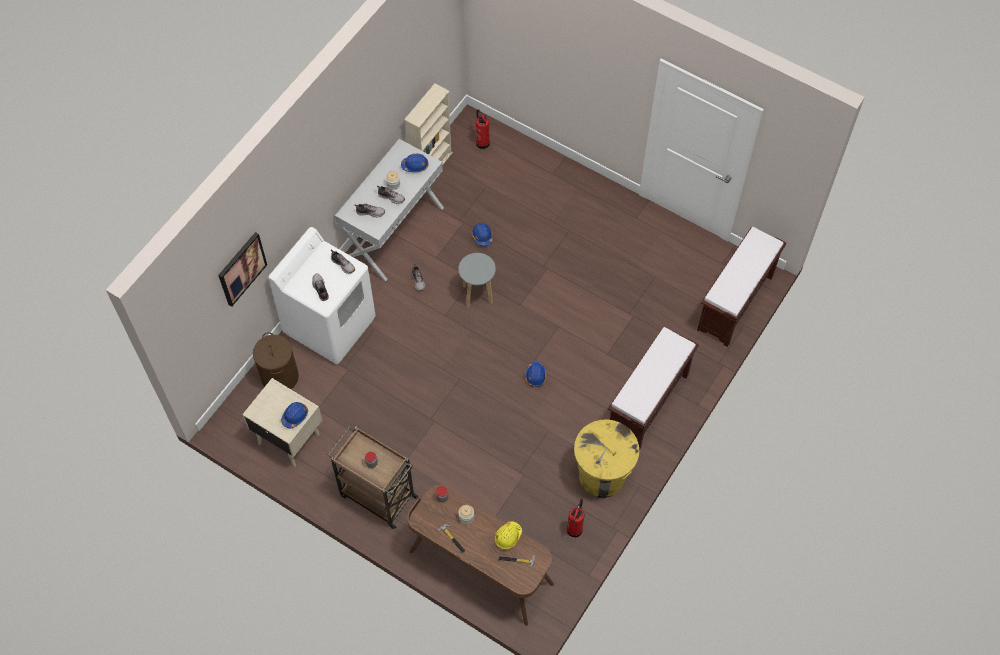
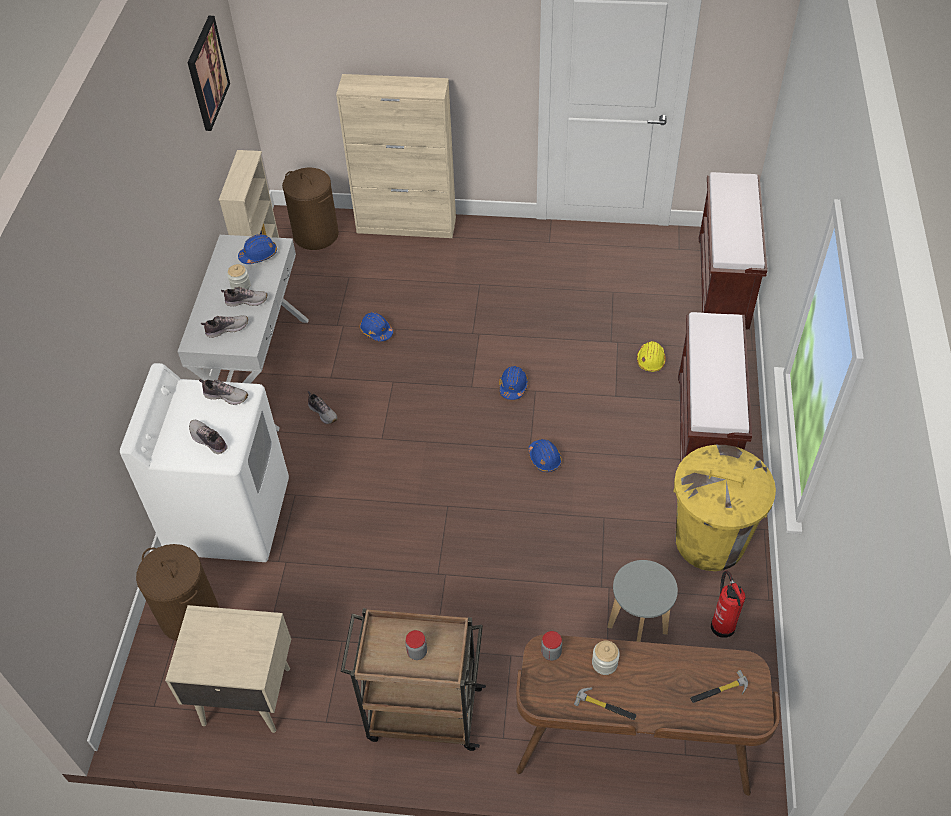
camera: 25 degrees left, 10 degrees down
(241, 268) = (74, 438): picture -> picture (207, 73)
(295, 416) = (253, 644): blue hard hat -> blue hard hat (513, 386)
(478, 294) = (410, 397): grey stool -> grey stool (637, 630)
(482, 142) = (316, 235): fire extinguisher -> brown laundry basket
(508, 537) = (683, 662): yellow hard hat -> yellow hard hat (650, 360)
(547, 161) = (407, 225): none -> beige cabinet

